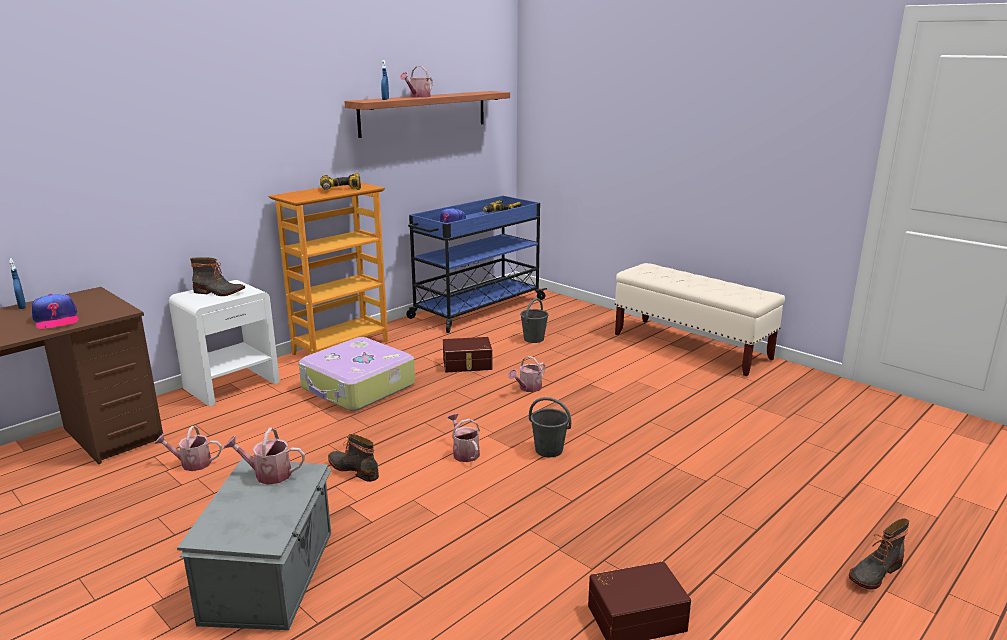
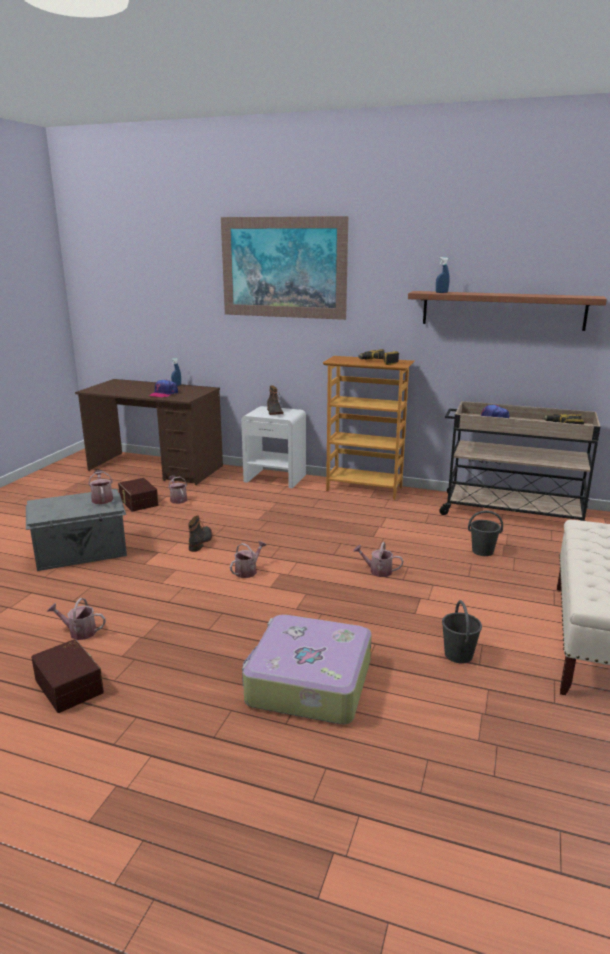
camera: 65 degrees right, 0 degrees up
(179, 83) = (283, 268): none -> picture
(358, 387) = (310, 511): suitcase -> suitcase (308, 683)
(418, 97) = (483, 293): watering can -> watering can (79, 632)
(467, 364) = (392, 537): brown storage box -> brown storage box (137, 502)
(476, 309) = (511, 512): blue cart -> beige cart
(549, 450) = (278, 603): grey bucket -> grey bucket (458, 655)
(874, 572) = (171, 829): boot -> none

